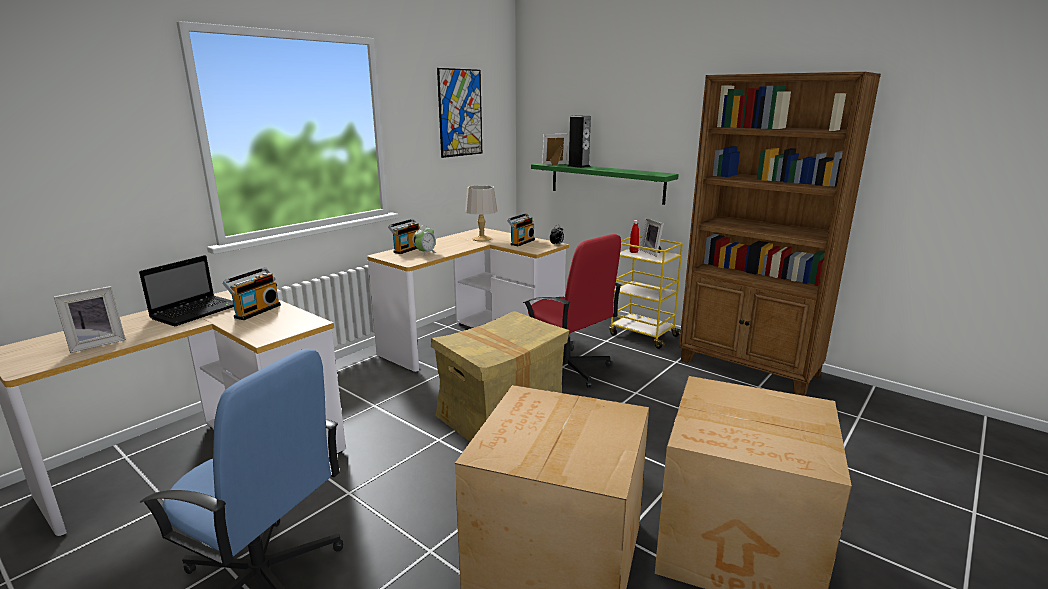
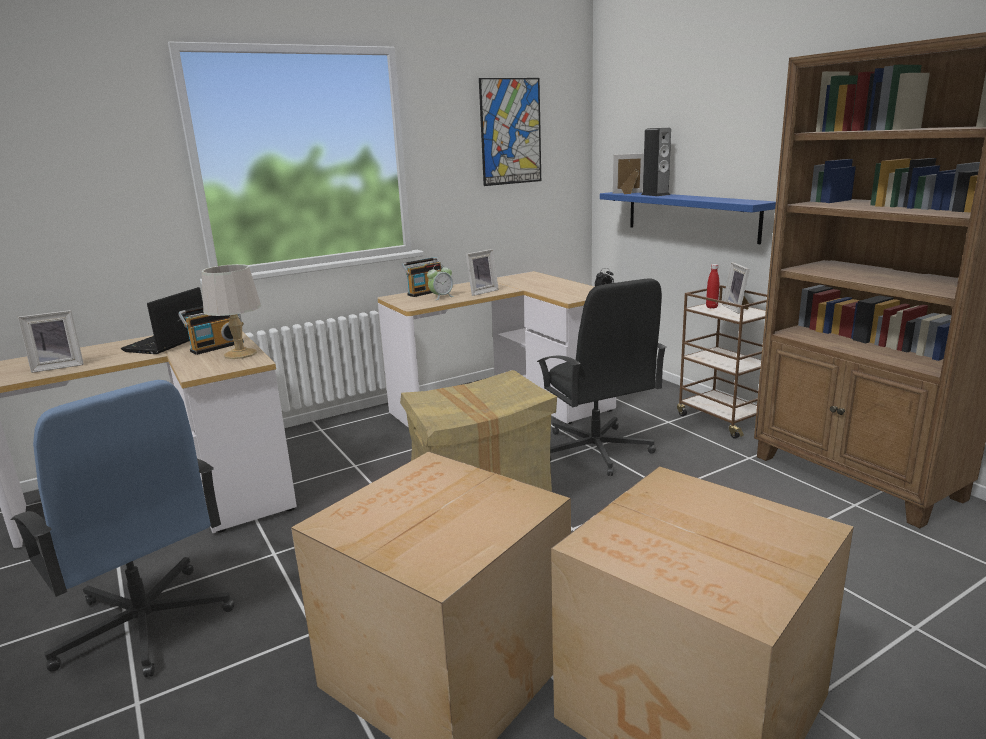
camera: 20 degrees right, 0 degrees up
(197, 311) = (166, 343): laptop -> laptop turned 150 degrees clockwise
(456, 247) = (481, 292): none -> picture frame
(481, 239) = (519, 284): grey table lamp -> grey table lamp (239, 354)
(521, 242) = (563, 289): radio -> none
(567, 369) = (596, 451): red office chair -> black office chair
(606, 182) = (690, 215): green shelf -> blue shelf
(642, 335) = (722, 419): yellow cart -> brown cart

